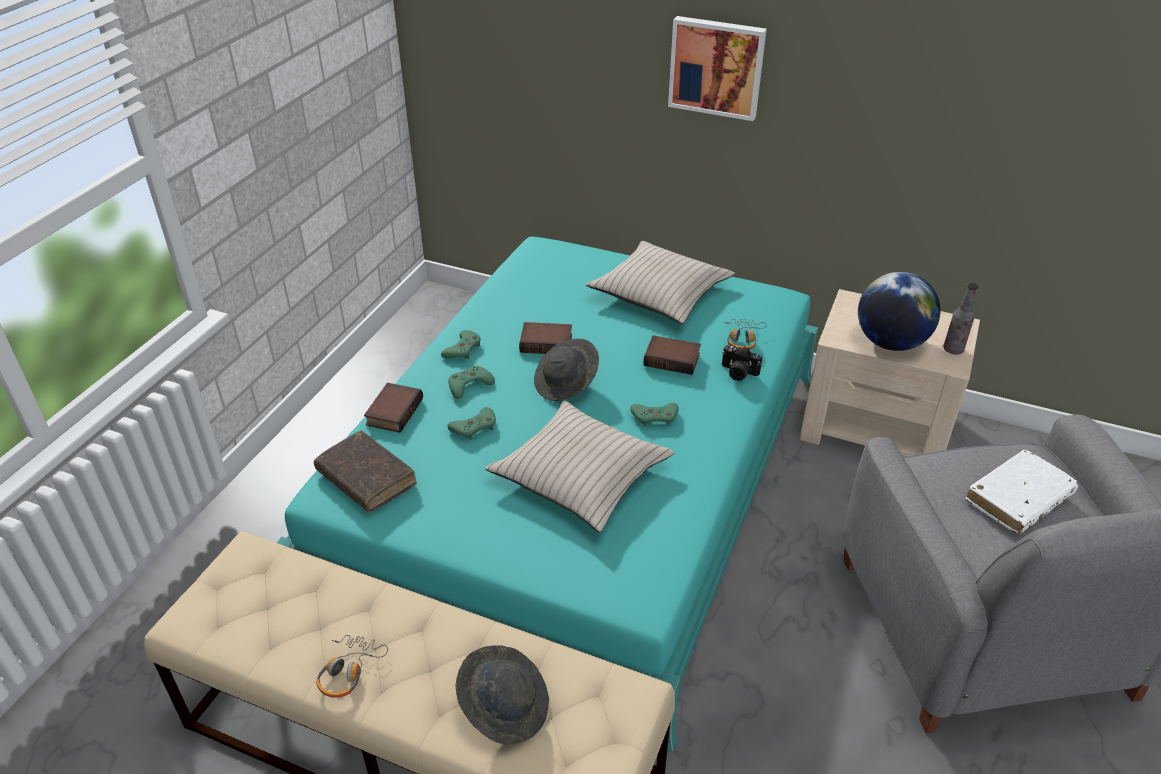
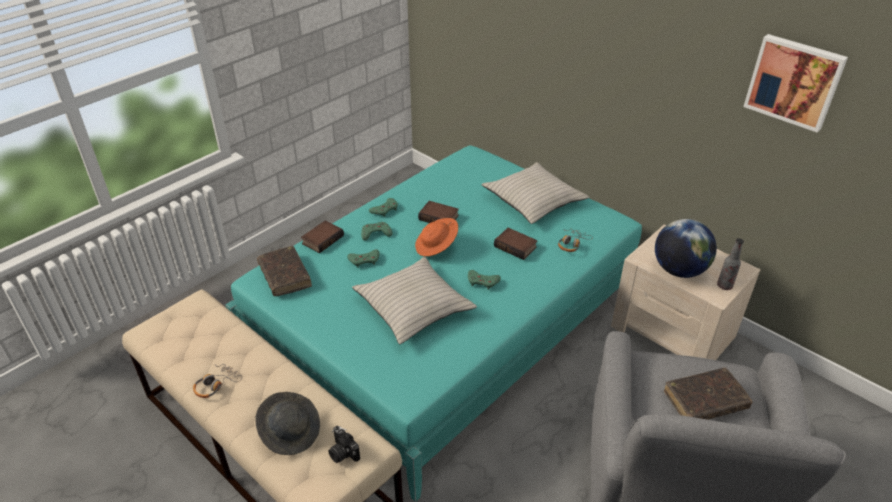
camera: 20 degrees right, 0 degrees up
(566, 384) = (436, 246): grey hat -> orange hat
(717, 67) = (594, 48): picture -> picture (794, 81)
(738, 373) = (556, 266): camera -> camera (342, 453)
(1018, 499) = (705, 401): white book -> brown book

